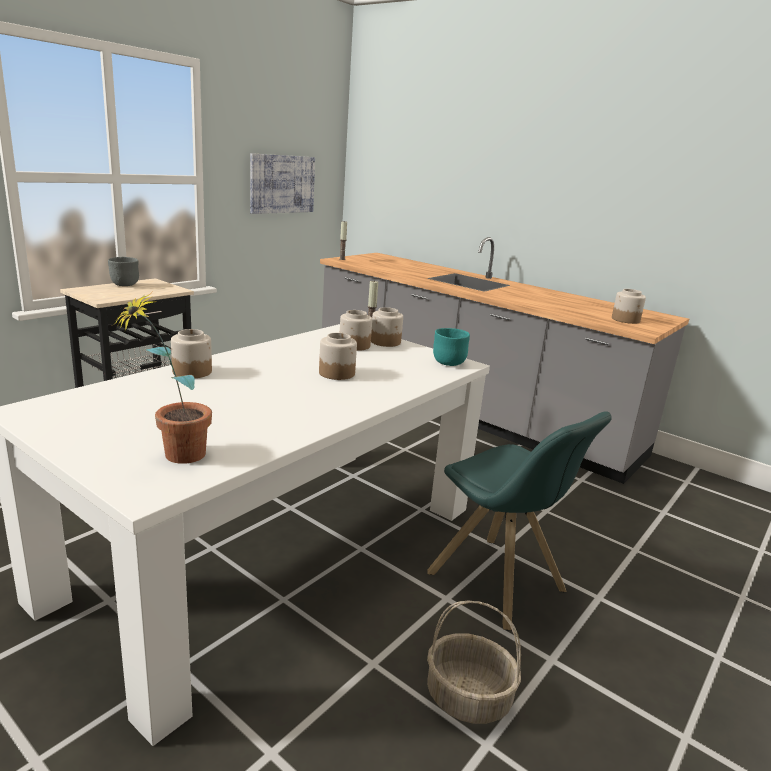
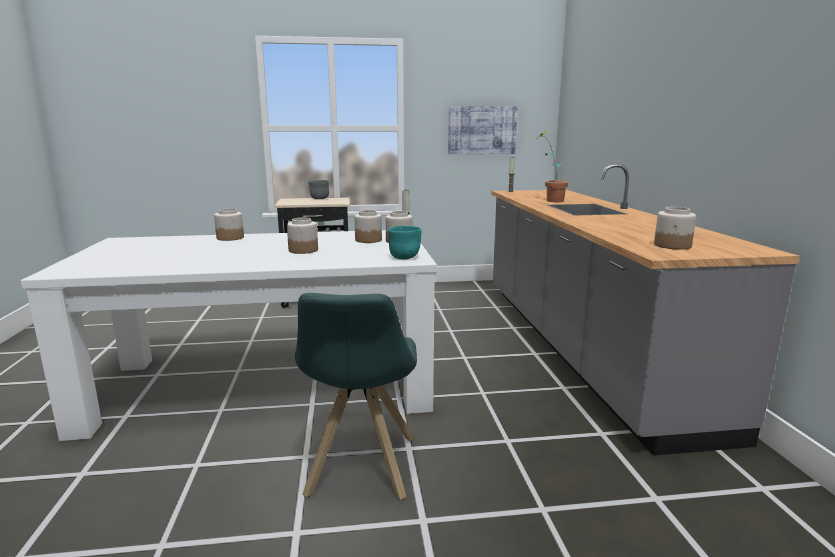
camera: 45 degrees right, 5 degrees down
(172, 457) = (105, 265): potted plant -> potted plant (549, 201)
(467, 698) = (202, 515): basket -> none

